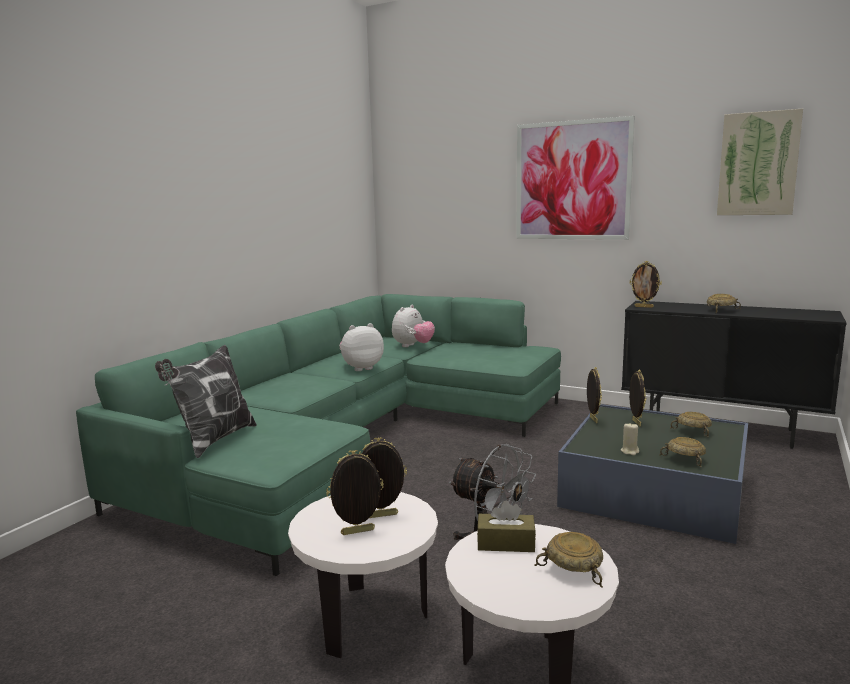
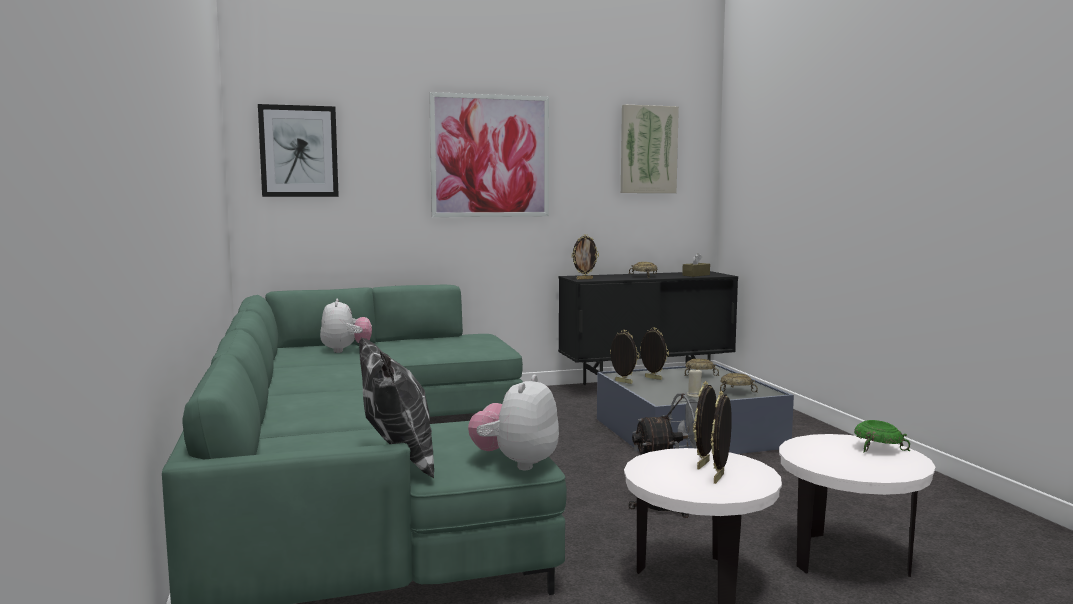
camera: 45 degrees left, 5 degrees down
(361, 368) = (348, 376): plush toy -> plush toy (516, 463)
(418, 184) = (299, 151): none -> picture
(506, 543) = (814, 450): brown tissue box -> brown tissue box (696, 275)
(572, 569) = (876, 449): beige bowl -> green bowl

